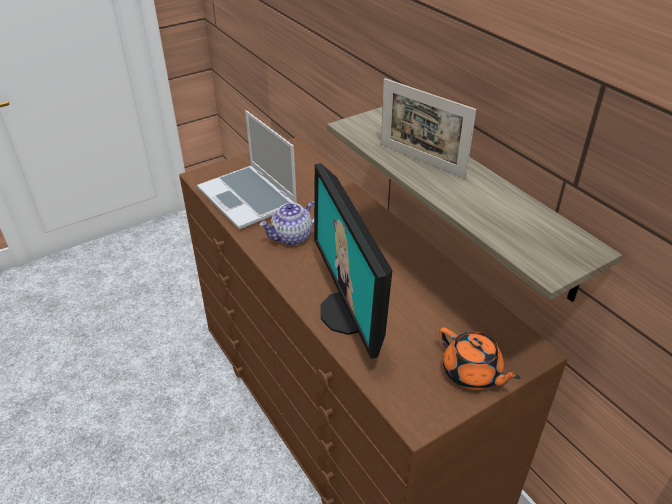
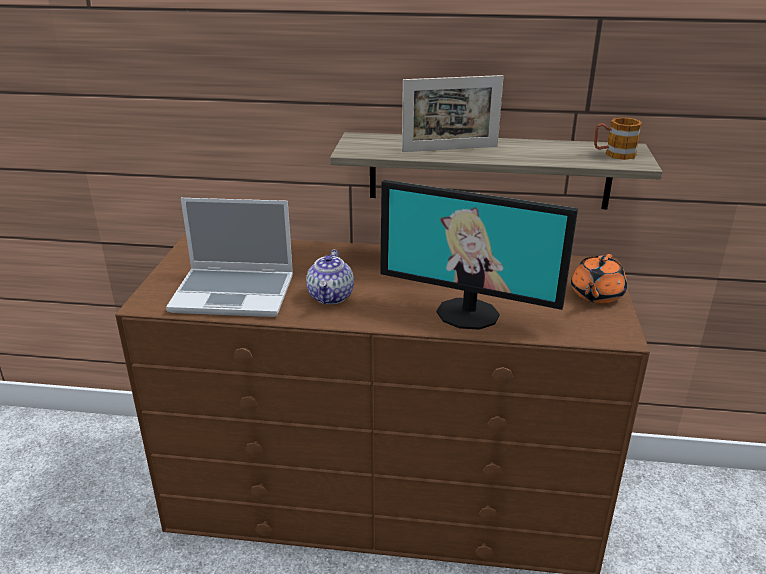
camera: 50 degrees left, 10 degrees down
(472, 373) = (596, 295): orange teapot -> orange teapot turned 120 degrees clockwise
(550, 246) = (613, 154): none -> mug

